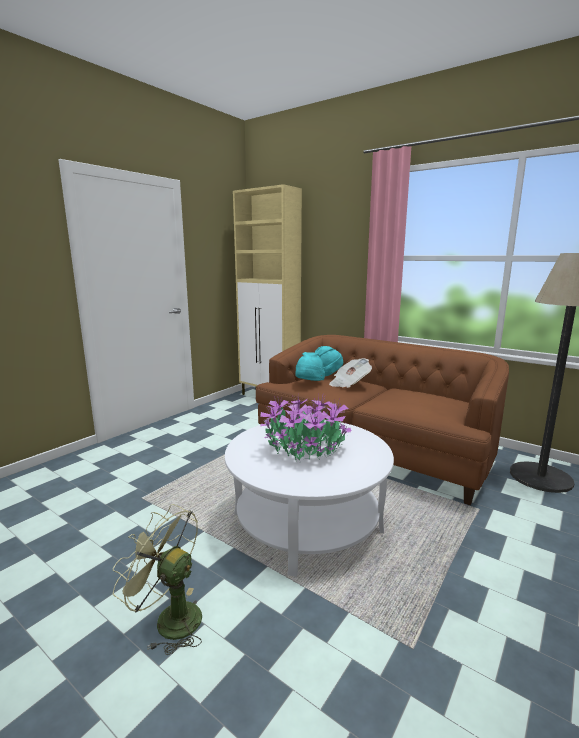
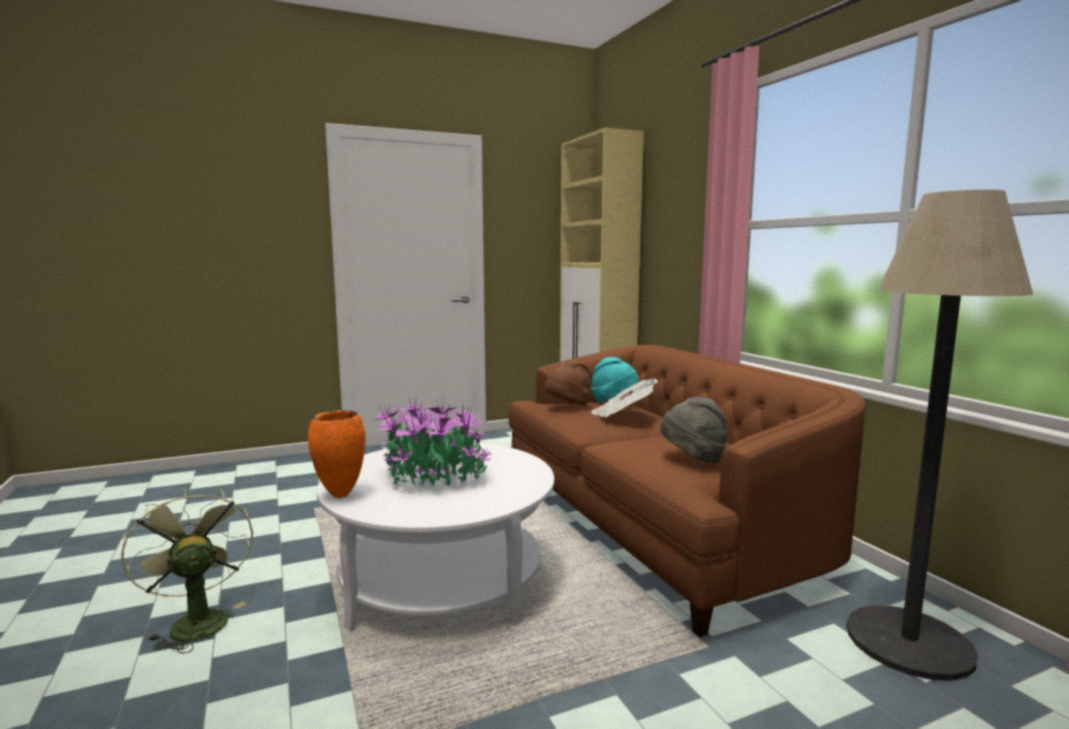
camera: 30 degrees right, 5 degrees down
(273, 482) = (339, 496): none -> orange vase
(309, 383) = (568, 407): turquoise hat -> brown hat
(434, 405) = (693, 459): none -> grey hat

